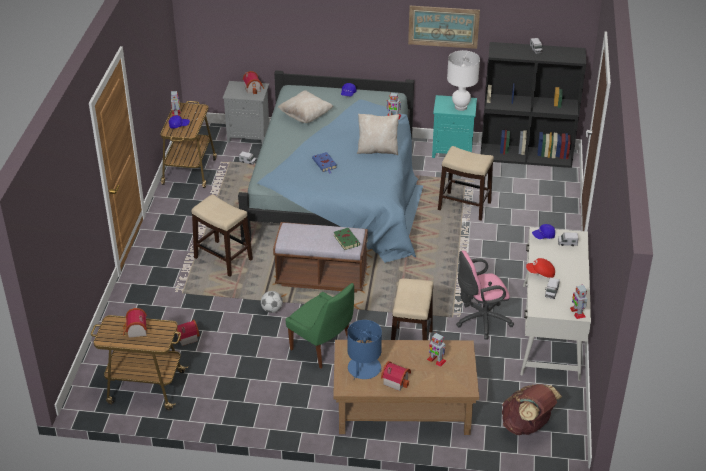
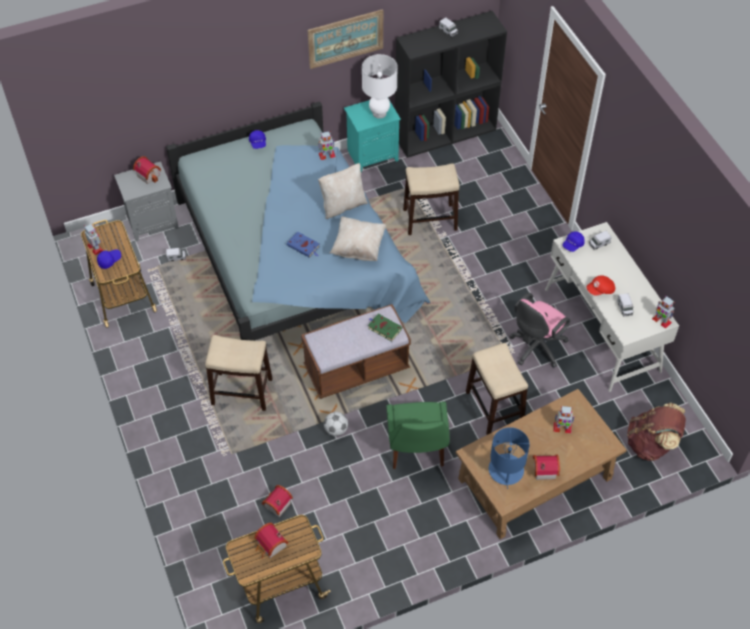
camera: 30 degrees left, 15 degrees up
(305, 116) = (236, 191): beige pillow -> beige pillow (358, 247)
(323, 348) = (416, 450): green chair -> green chair turned 75 degrees clockwise

